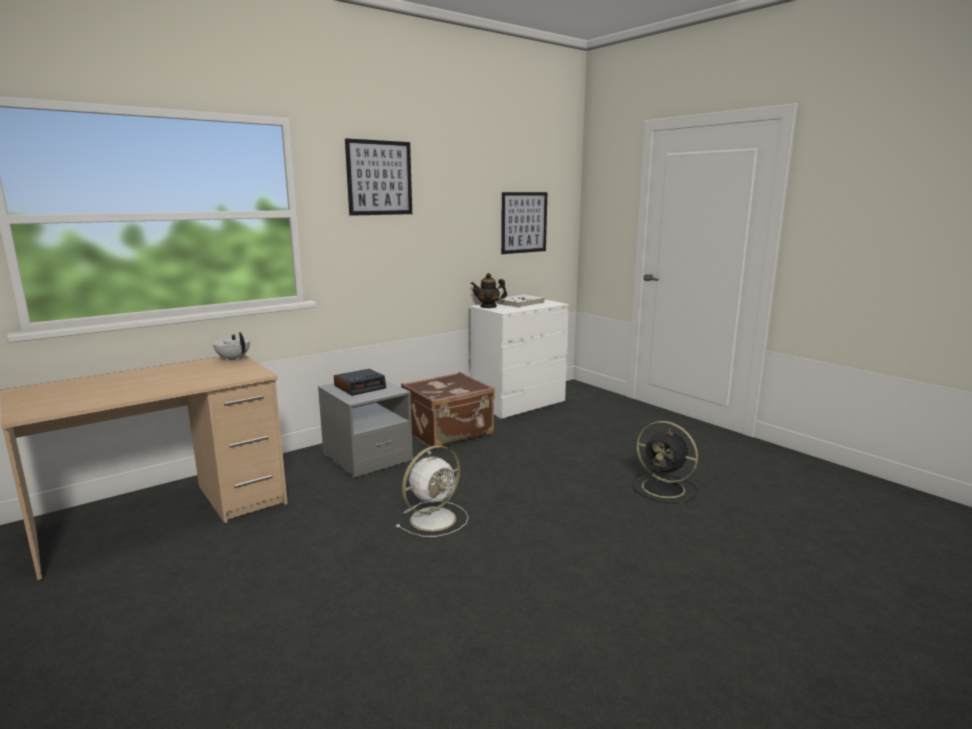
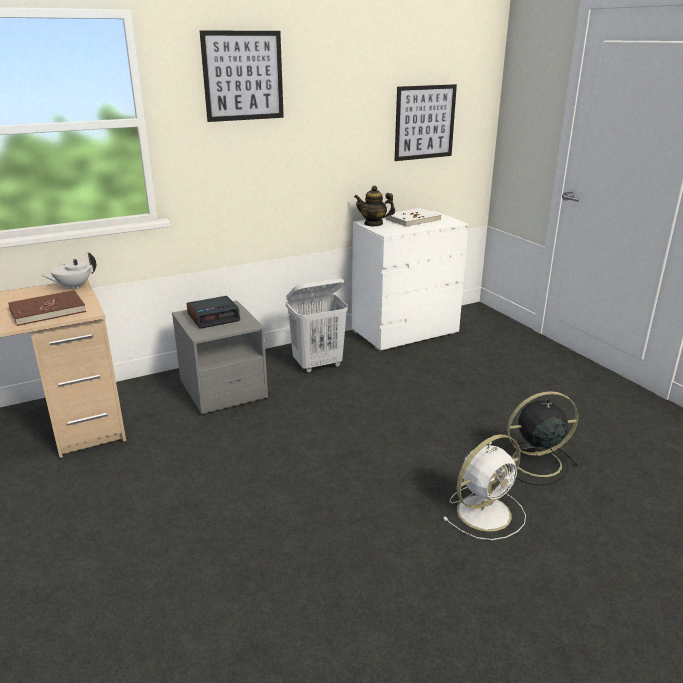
camera: 10 degrees right, 10 degrees up
(219, 375) = (47, 311): none -> brown book
(233, 359) = (73, 287): white teapot -> white teapot turned 90 degrees counterclockwise
(434, 518) = (267, 475): white fan -> white fan (485, 512)
(449, 433) = (318, 365): brown suitcase -> white laundry basket
(665, 489) = (534, 462): black fan -> black fan turned 120 degrees clockwise

